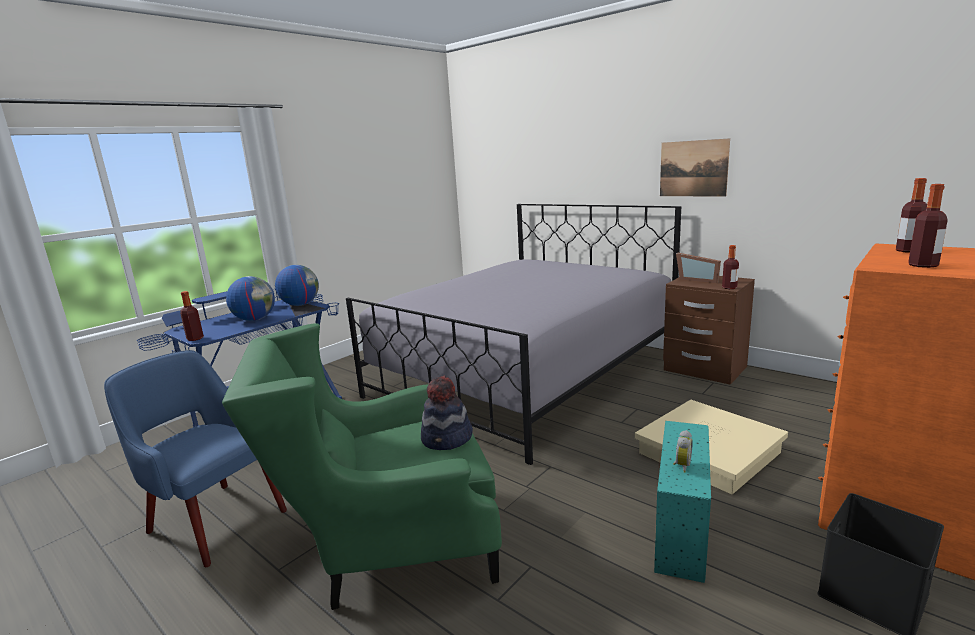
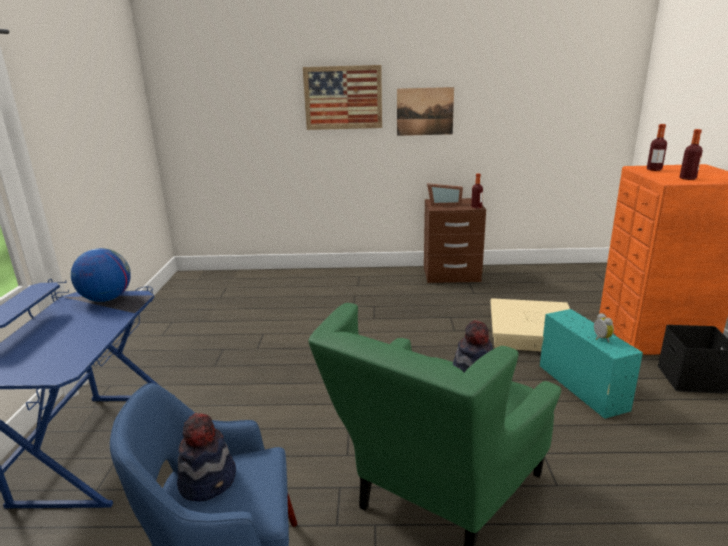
camera: 40 degrees left, 5 degrees up
(195, 339) = (47, 376): bottle -> none
(197, 433) = (208, 480): none -> hat
(255, 319) = (83, 331): globe -> none
(526, 373) = (329, 314): grey bed -> none
(606, 154) = (343, 98): none -> picture

